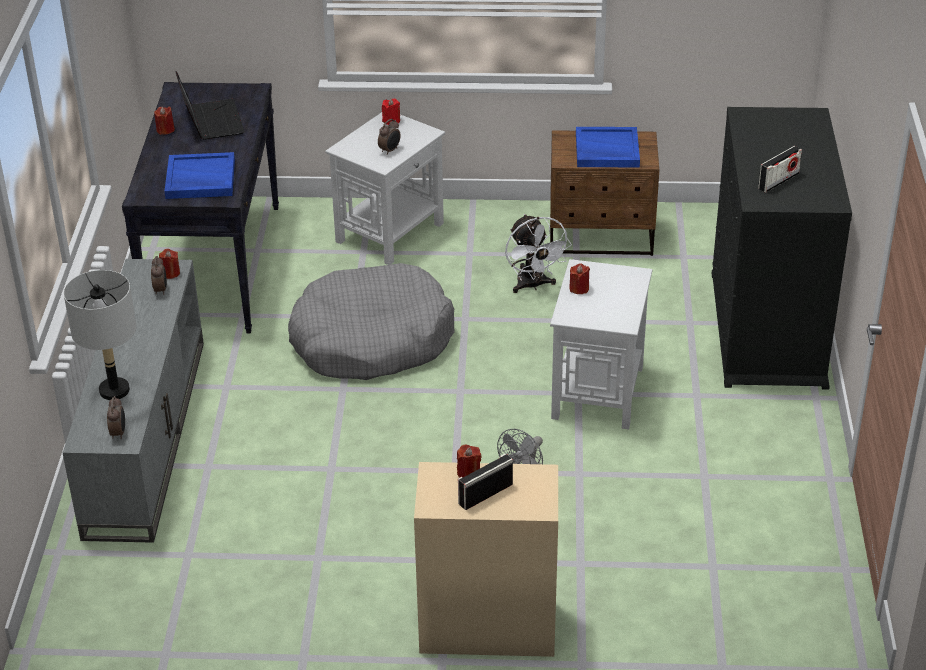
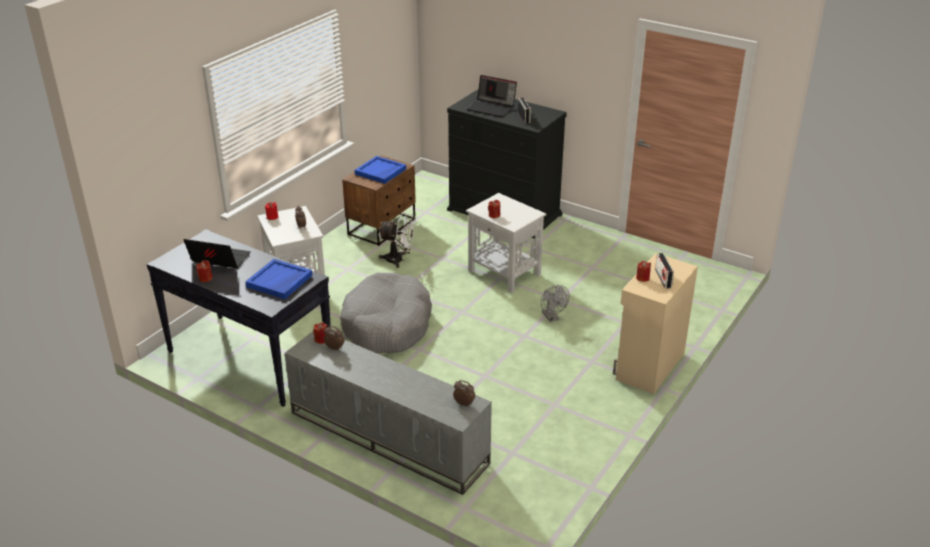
camera: 60 degrees left, 5 degrees down
(114, 391) = (420, 394): grey table lamp -> none
(776, 143) = (492, 108): none -> laptop

